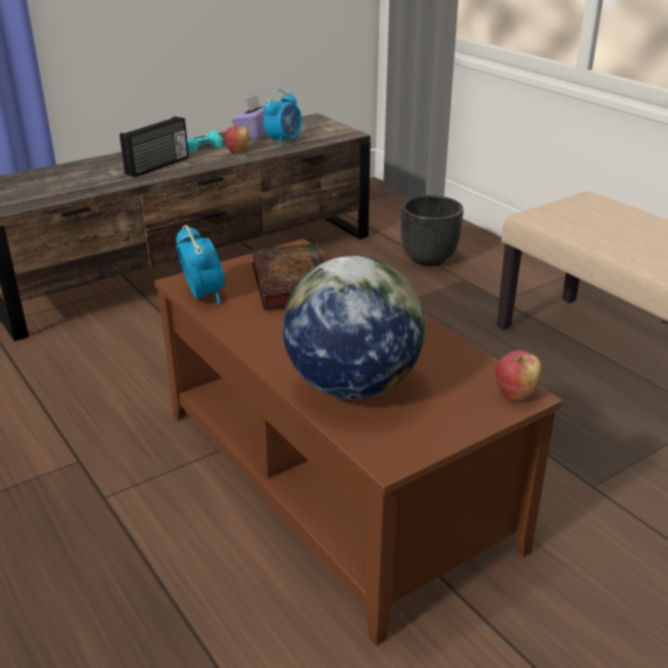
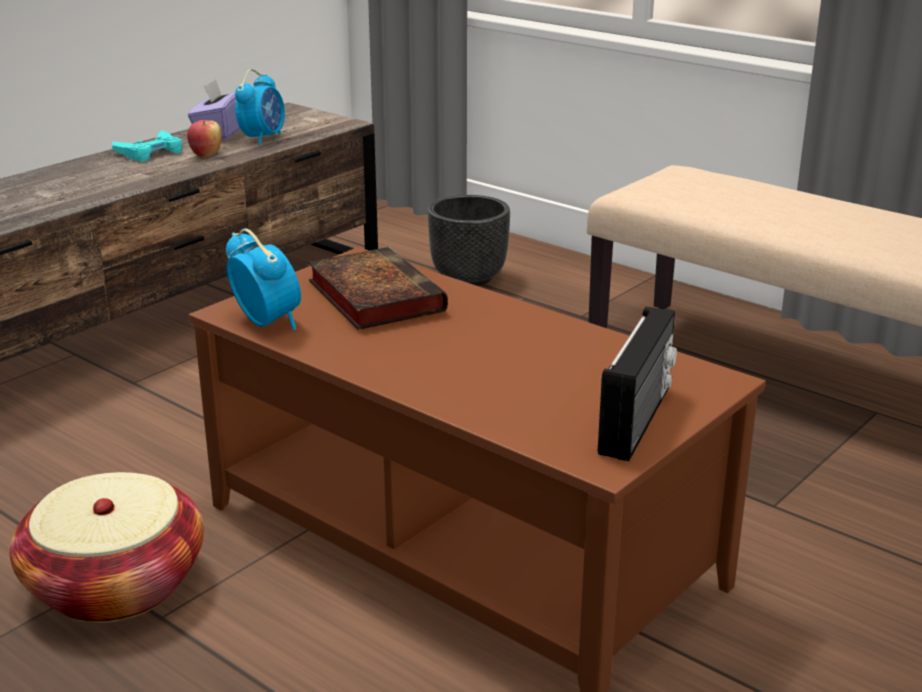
camera: 15 degrees left, 5 degrees down
(85, 467) = (116, 585): none -> basket
(158, 166) = (105, 181): radio -> radio (638, 420)
(352, 386) = (517, 397): globe -> none
(515, 394) = (711, 380): apple -> none

